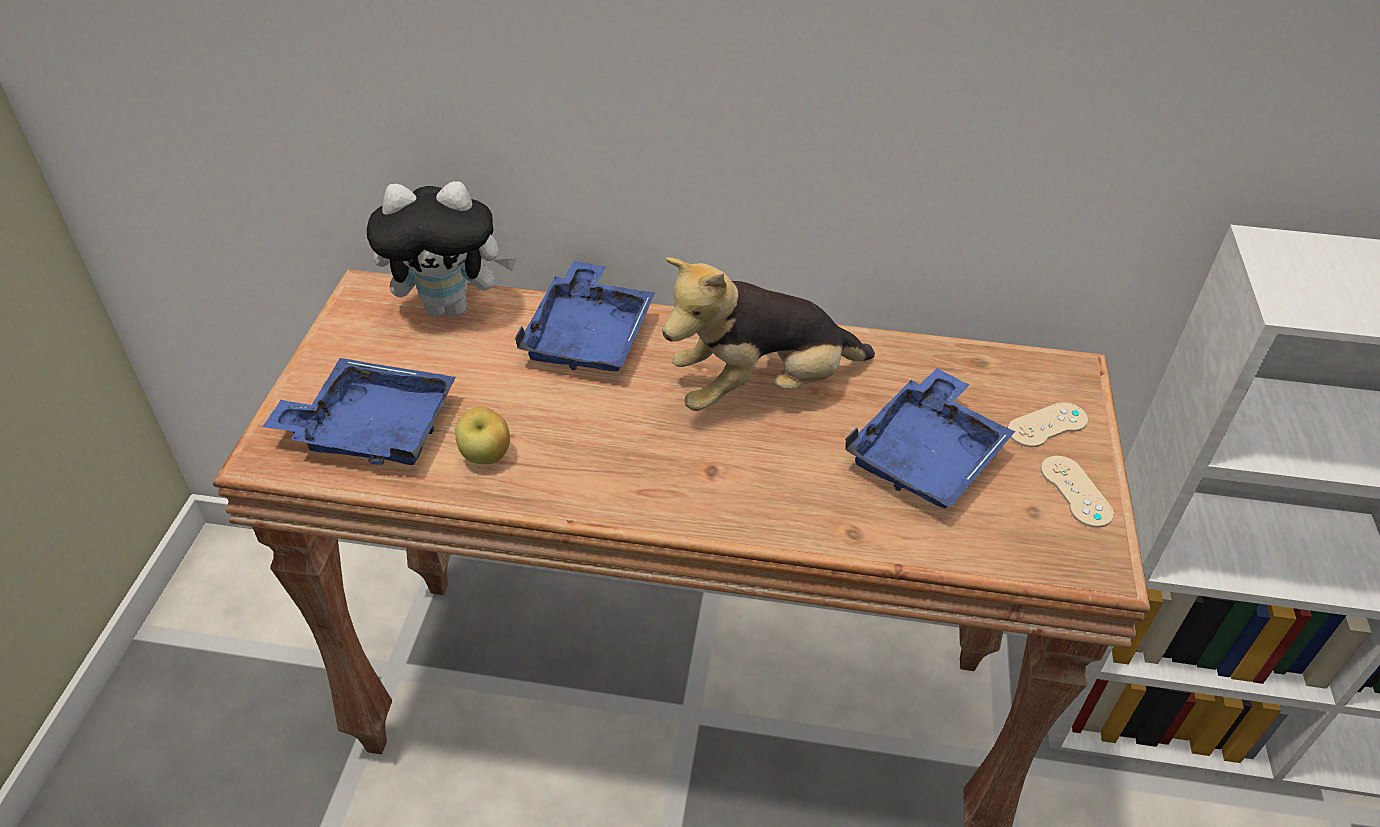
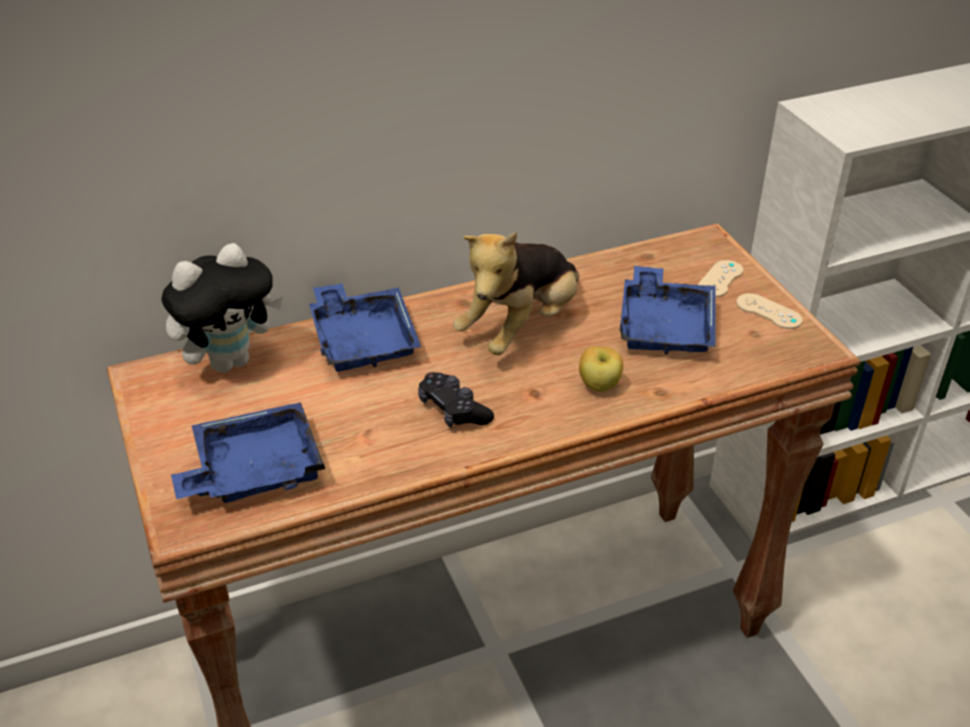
camera: 30 degrees left, 5 degrees down
(486, 456) = (364, 451): apple -> apple (599, 386)
(611, 451) = (453, 410): none -> black game controller

